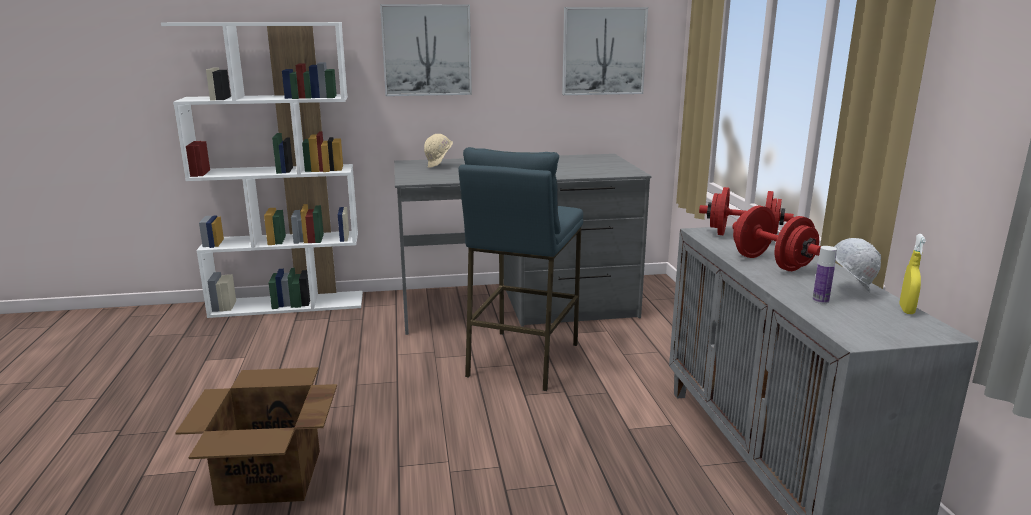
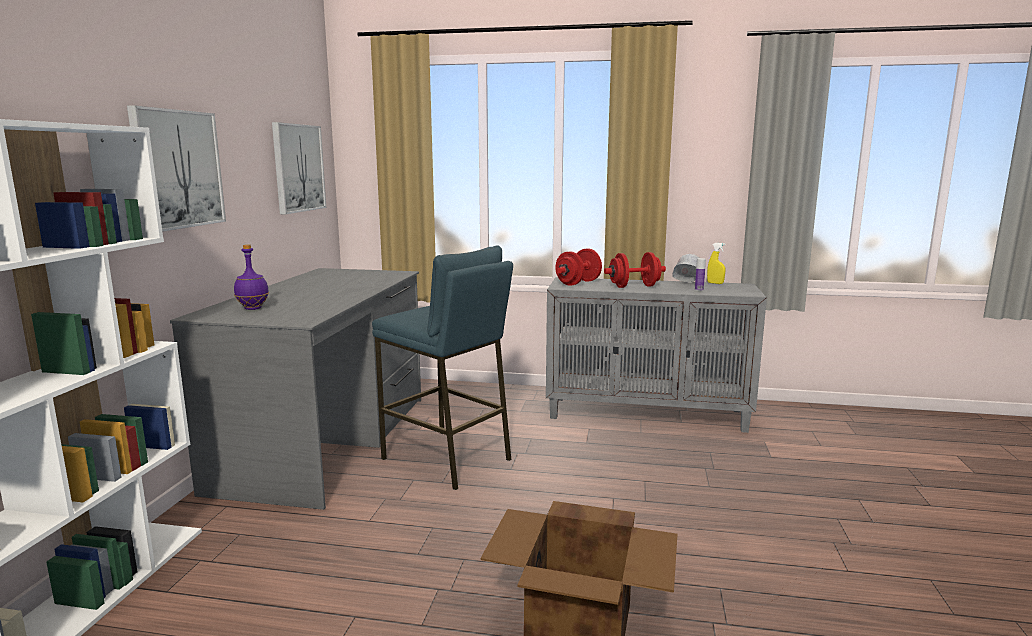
camera: 70 degrees left, 5 degrees down
(439, 166) = (253, 308): beige hard hat -> purple bottle

